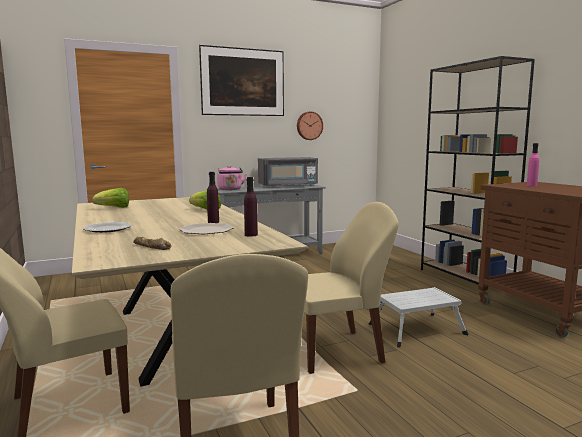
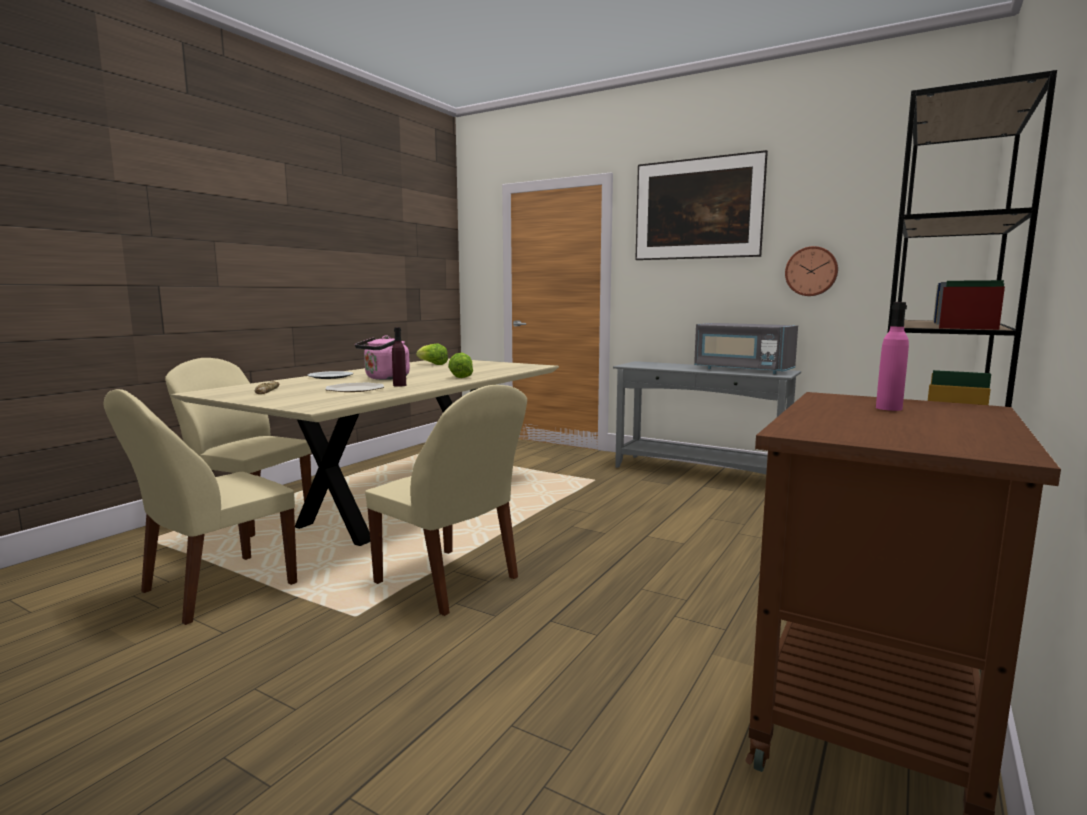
camera: 55 degrees right, 0 degrees up
(230, 189) = (648, 364): pink kettle -> pink kettle (385, 378)
(251, 235) = (347, 398): purple bottle -> none
(417, 329) = (586, 615): white step ladder -> none

